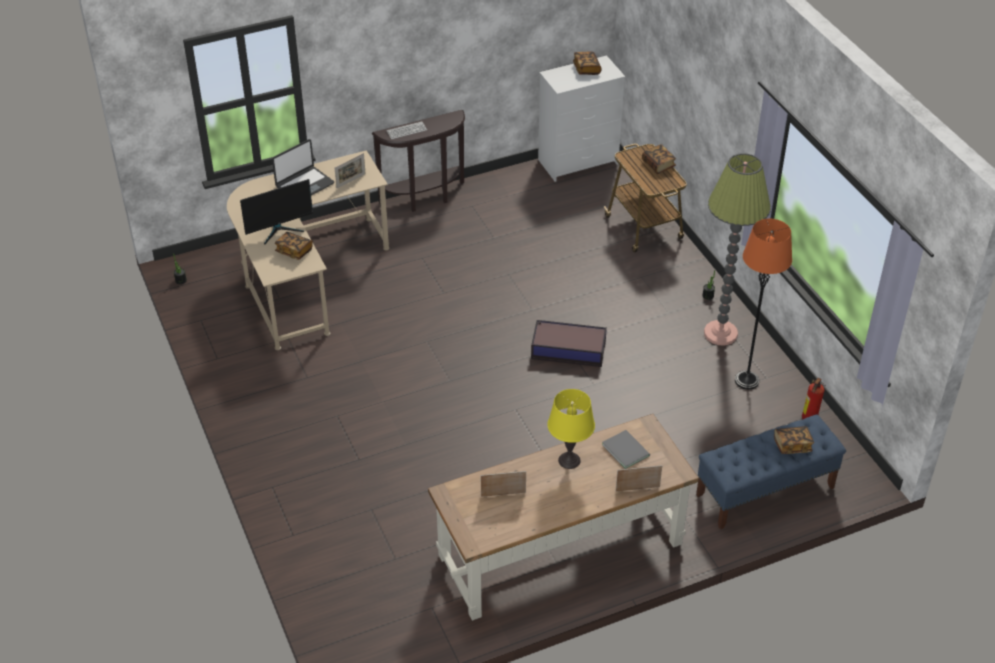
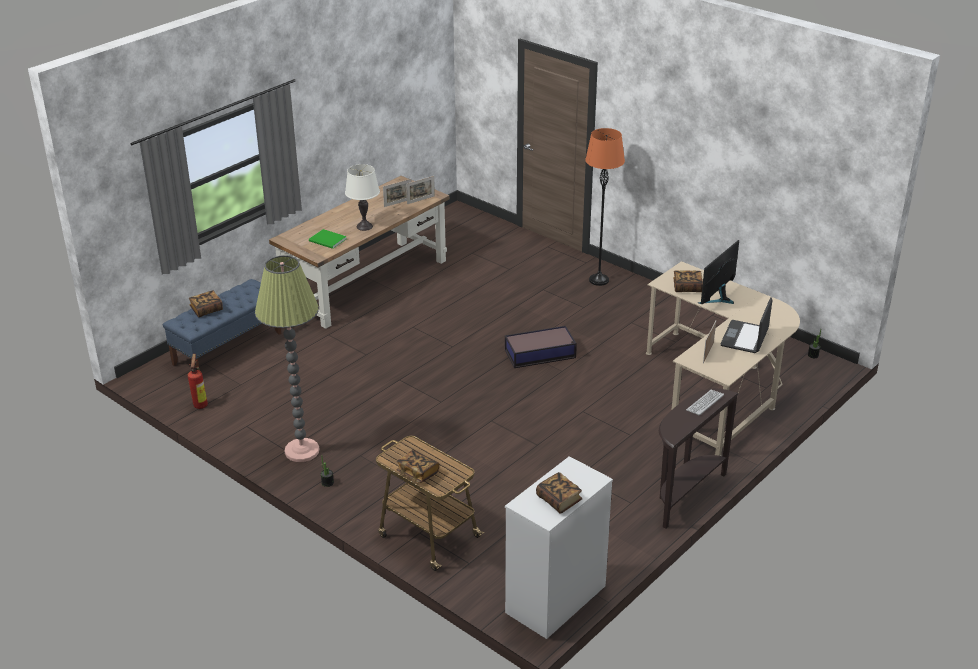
camera: 155 degrees right, 10 degrees down
(567, 349) = (437, 398): storage box -> storage box (541, 354)
(569, 460) = (364, 226): yellow table lamp -> white table lamp
(625, 449) = (328, 240): grey book -> green book
(637, 489) = (309, 225): picture frame -> picture frame (421, 200)
(746, 380) = (264, 419): orange floor lamp -> orange floor lamp (599, 280)

